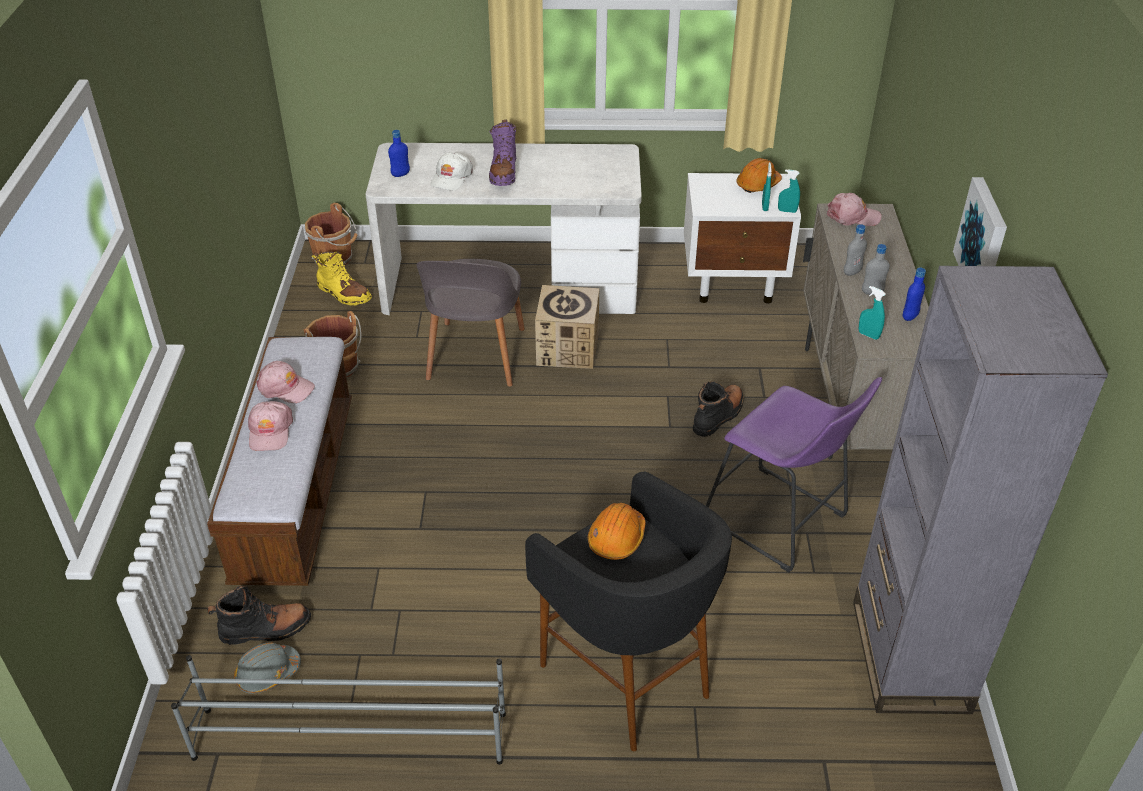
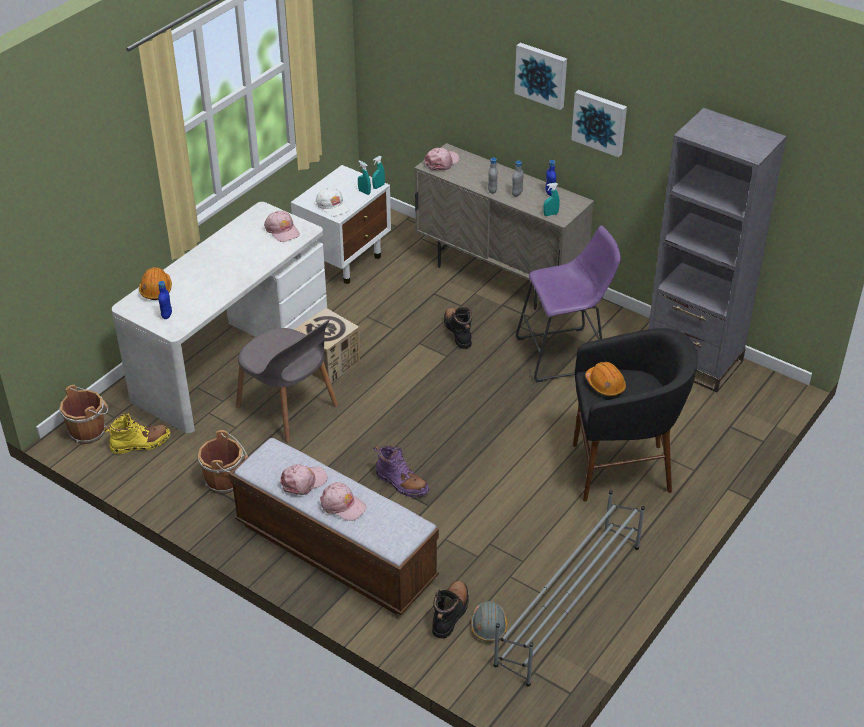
camera: 55 degrees left, 0 degrees up
(451, 178) = (200, 294): white cap -> white cap (332, 206)
(503, 172) = (222, 269): purple boot -> purple boot (401, 483)
(605, 176) = (282, 230): none -> pink cap
(758, 184) = (338, 182): orange hard hat -> orange hard hat (156, 289)
(967, 139) = (542, 75): none -> picture

